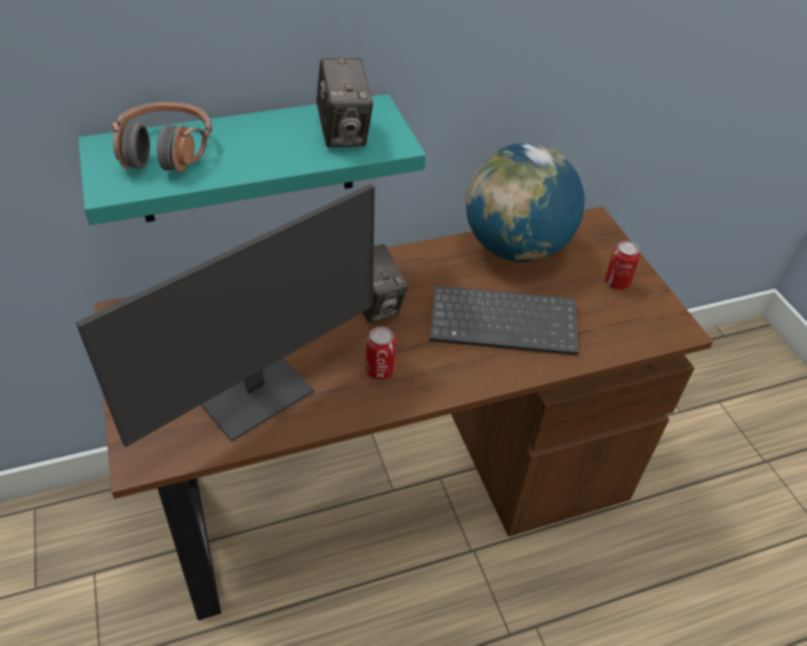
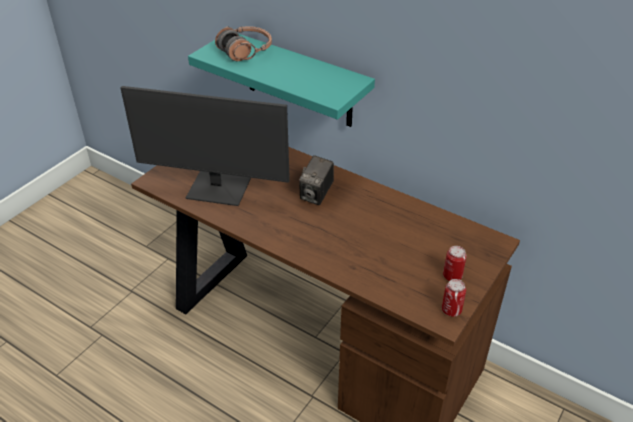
camera: 55 degrees right, 5 degrees down
(344, 133) = (321, 82): camera -> none
(380, 370) = (274, 219): can -> can (451, 310)
(505, 321) = (361, 245): keyboard -> none
(515, 248) = (427, 221): globe -> none

